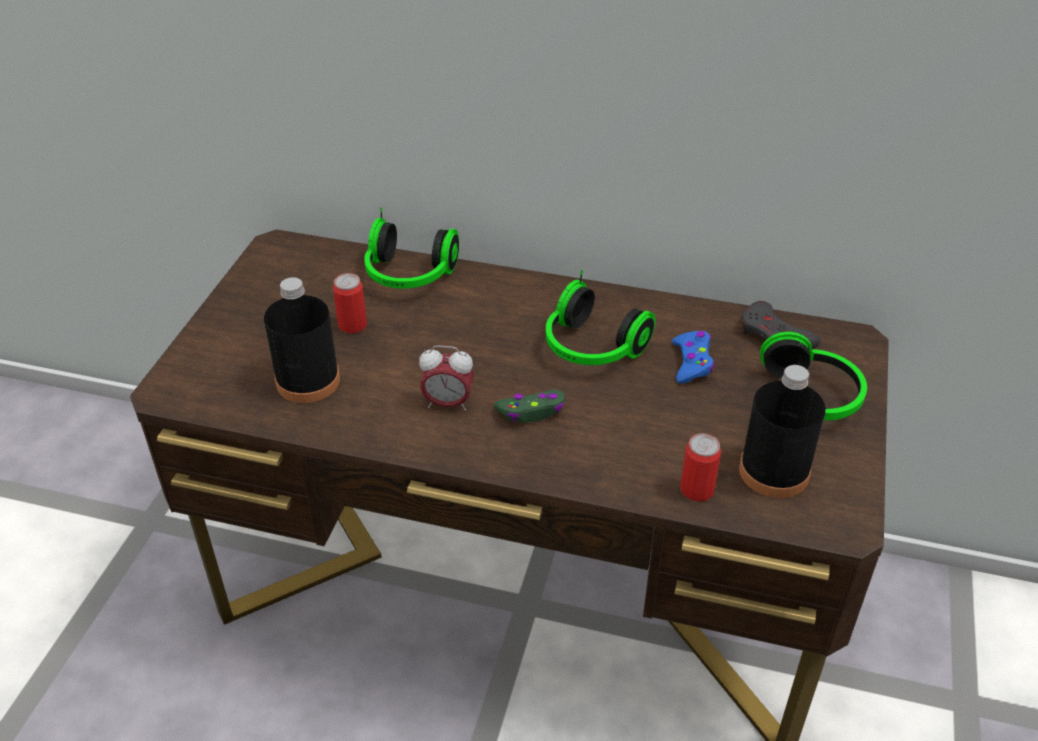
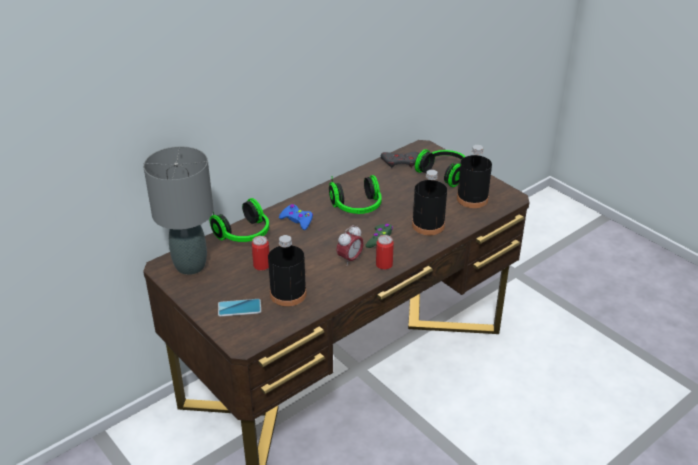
camera: 55 degrees left, 5 degrees down
(240, 351) = (239, 308): none -> phone
(298, 266) = (191, 265): none -> grey table lamp
(630, 450) = (428, 225): none -> black bottle
(692, 362) = (394, 188): blue game controller -> blue game controller (297, 220)
(697, 489) = (464, 220): can -> can (384, 265)

